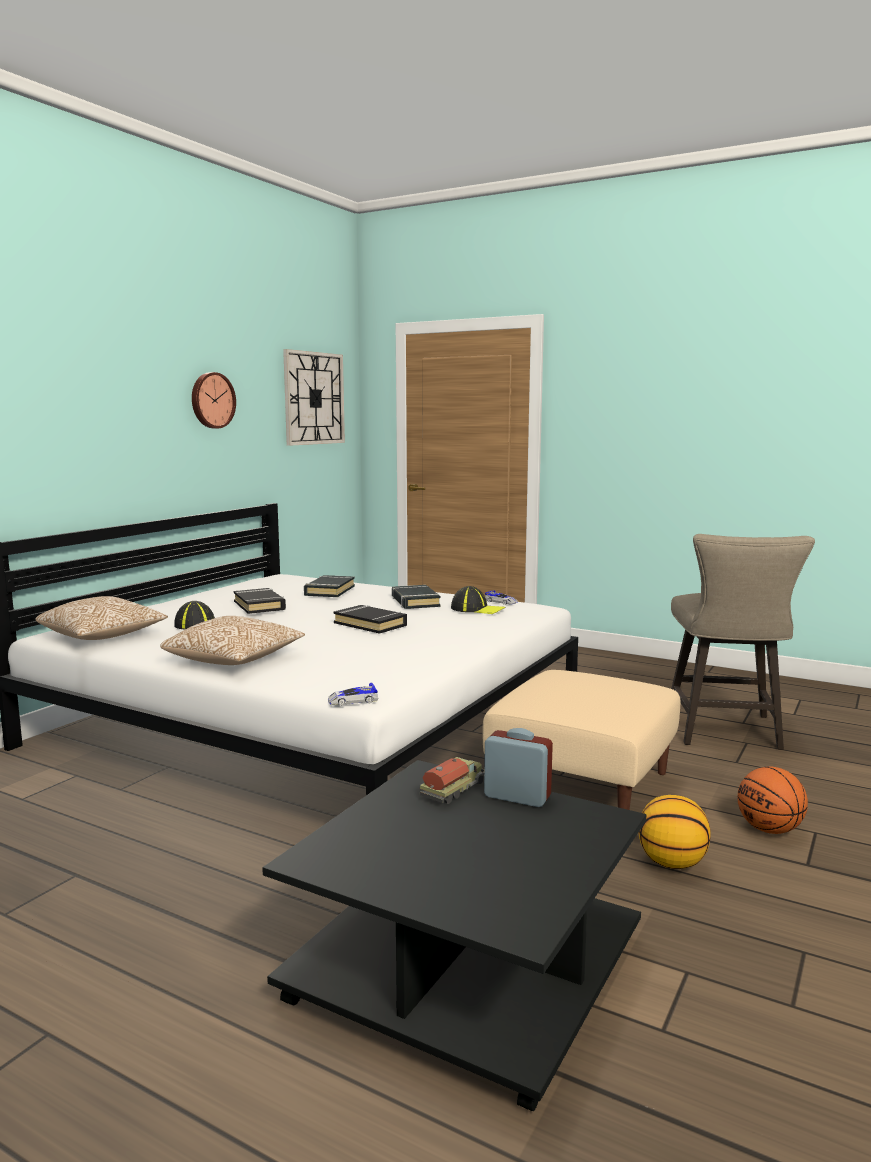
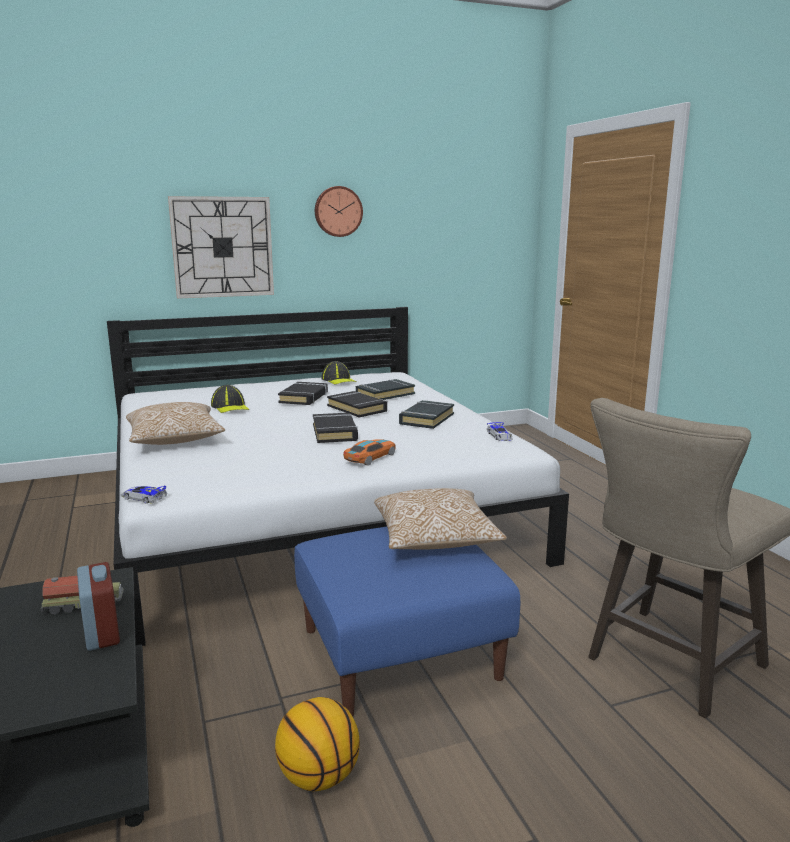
camera: 40 degrees right, 5 degrees up
(102, 636) = (162, 402): pillow -> pillow (435, 539)
(314, 398) = (469, 208): wall clock -> wall clock (222, 247)
(337, 604) = (357, 408): none -> black book
(451, 633) = (370, 457): none -> toy car
(477, 609) = (457, 439): cap -> cap (339, 380)
(581, 784) = (400, 652): beige ottoman -> blue ottoman
(769, 829) = (487, 803): basketball -> none

